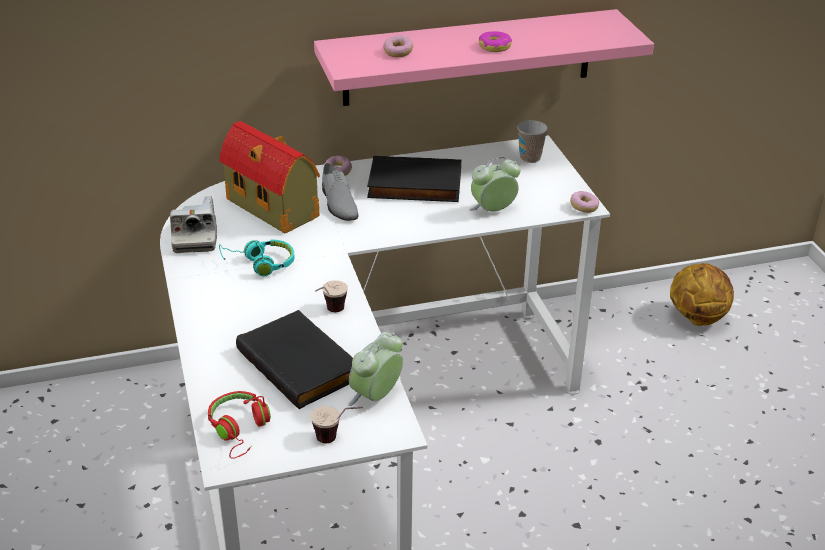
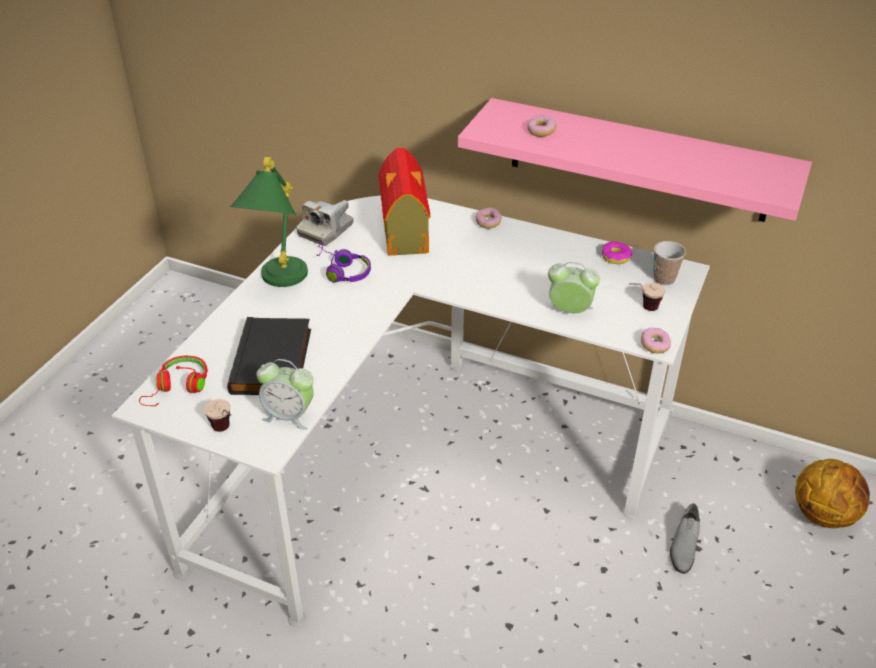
camera: 40 degrees right, 5 degrees up
(212, 301) = (278, 283): none -> green table lamp
(260, 264) = (342, 271): turquoise headphones -> purple headphones
(329, 313) = (340, 333): cup -> cup (642, 308)
(338, 203) = (456, 248): grey shoe -> grey shoe (683, 544)
(376, 397) = (289, 415): alarm clock -> alarm clock turned 150 degrees counterclockwise
(414, 186) = (532, 260): black book -> none
(495, 47) = (633, 156): donut -> donut (616, 257)

